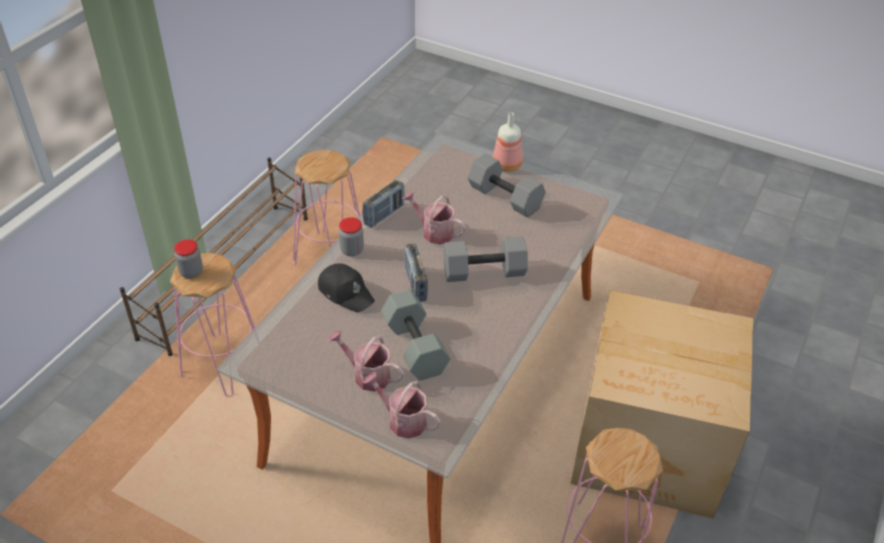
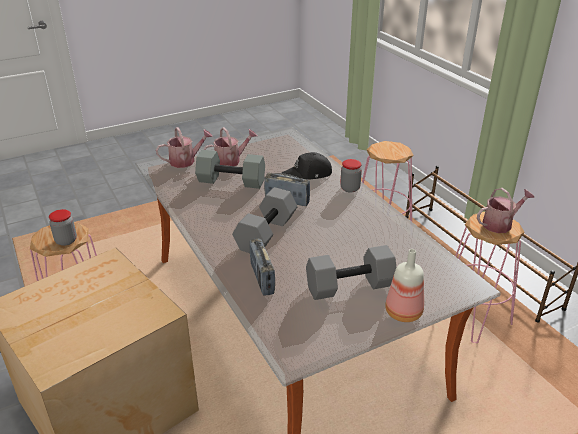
camera: 125 degrees right, 10 degrees down
(191, 272) = (393, 146): jar -> jar (66, 240)
(384, 215) = (380, 214): radio -> radio (262, 279)
(434, 231) = (337, 229): watering can -> watering can (500, 224)

